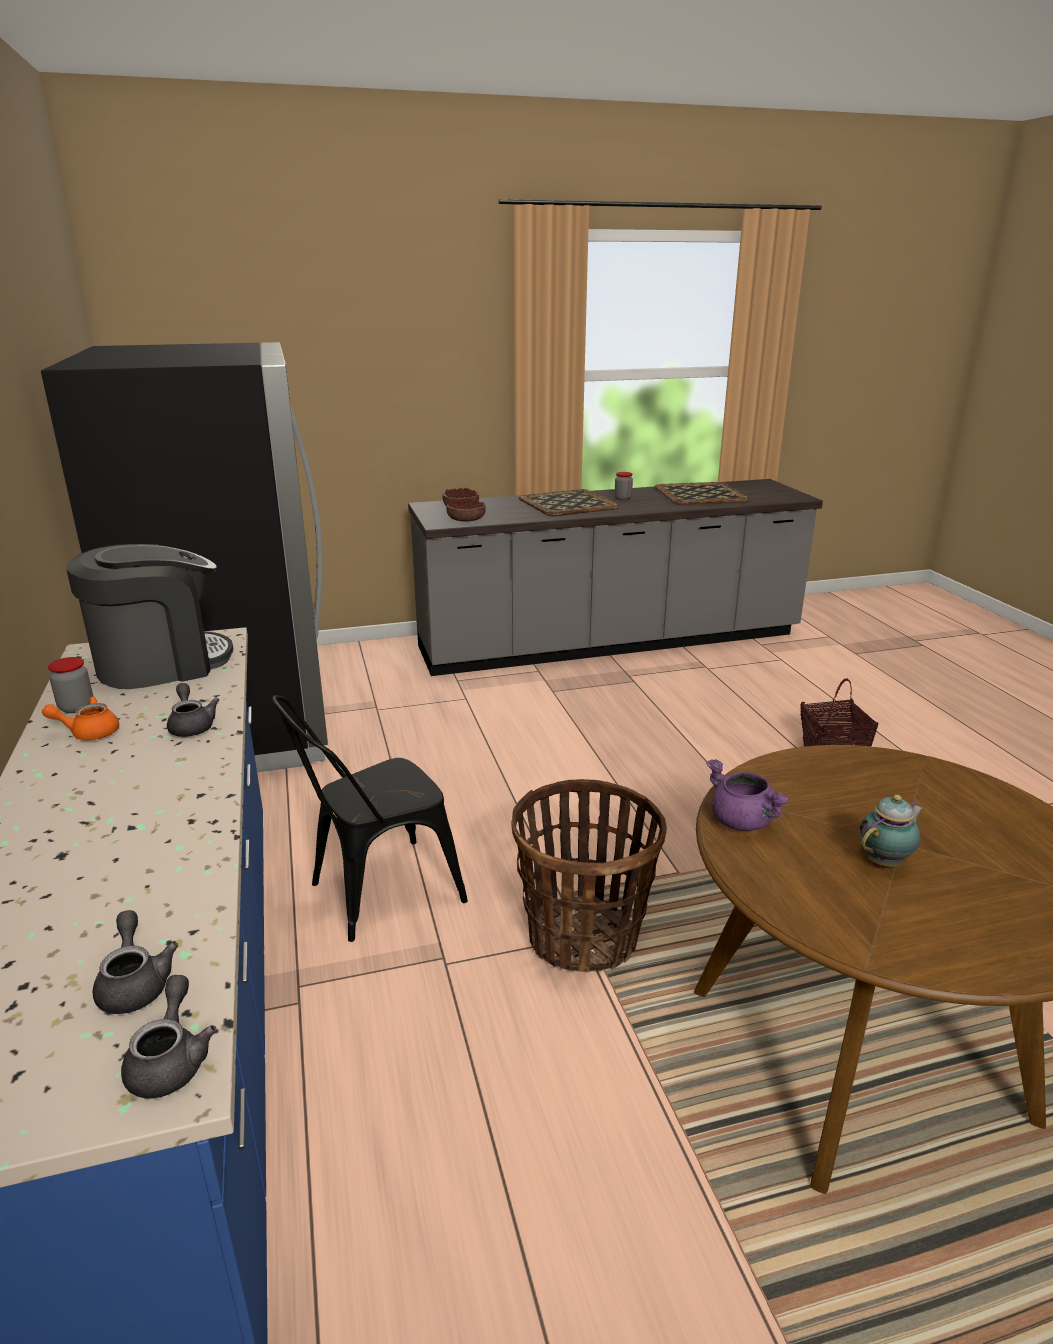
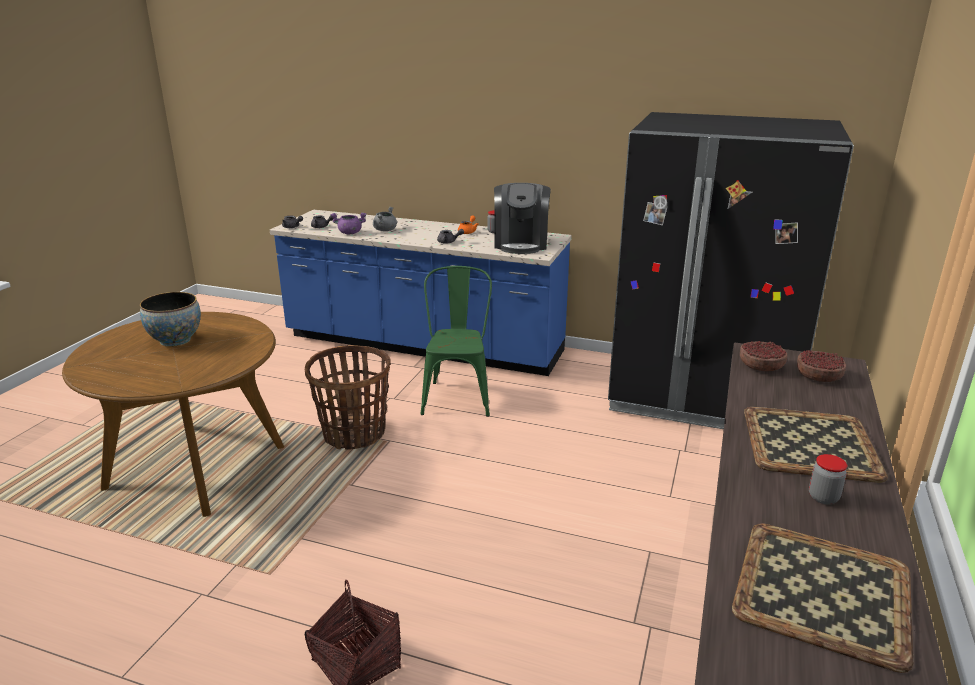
camera: 125 degrees right, 0 degrees up
(121, 842) = (385, 230): none -> grey cooking pot
(374, 894) = (458, 395): black chair -> green chair
(743, 822) = (244, 328): purple cooking pot -> purple cooking pot (349, 233)
(885, 861) = (175, 340): teapot -> bowl

